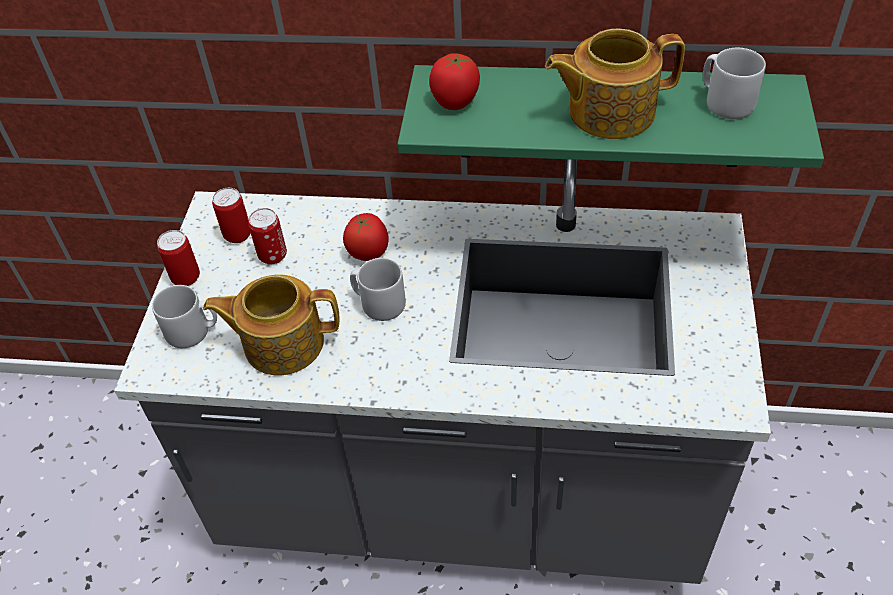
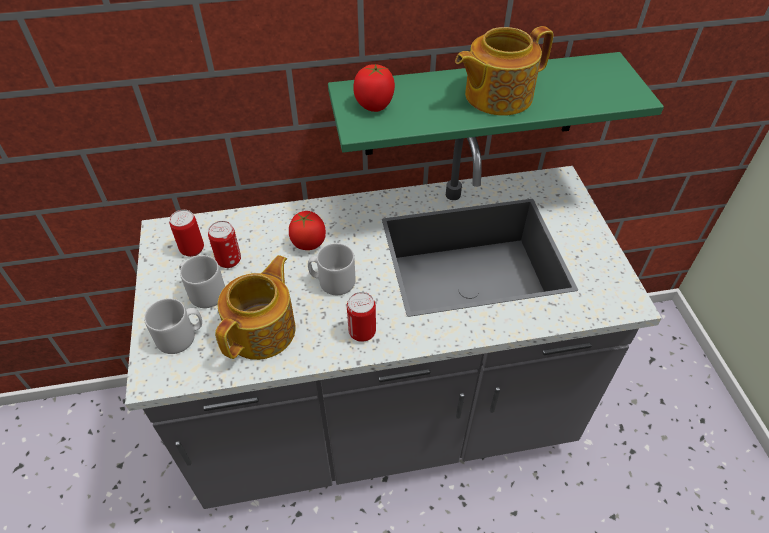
camera: 20 degrees left, 0 degrees up
(186, 277) = (158, 293): can -> can (362, 332)
(282, 342) = (263, 330): teapot -> teapot turned 135 degrees clockwise
(725, 102) = (576, 77): grey mug -> grey mug (204, 292)

